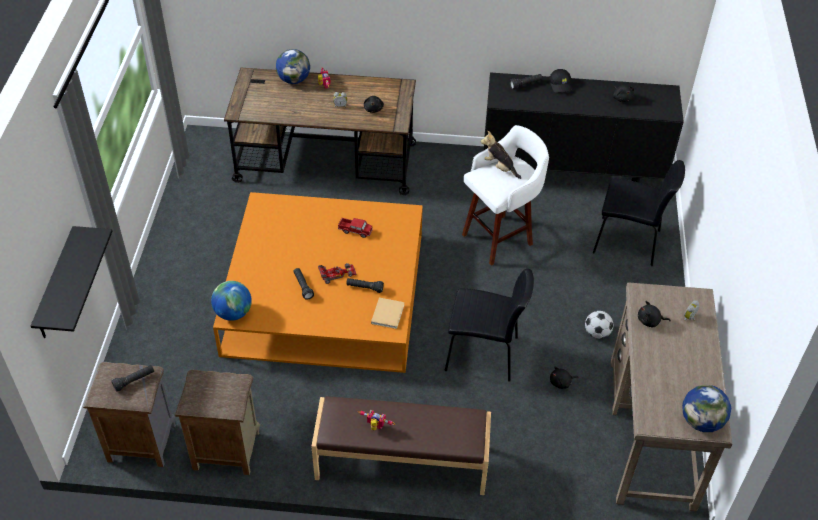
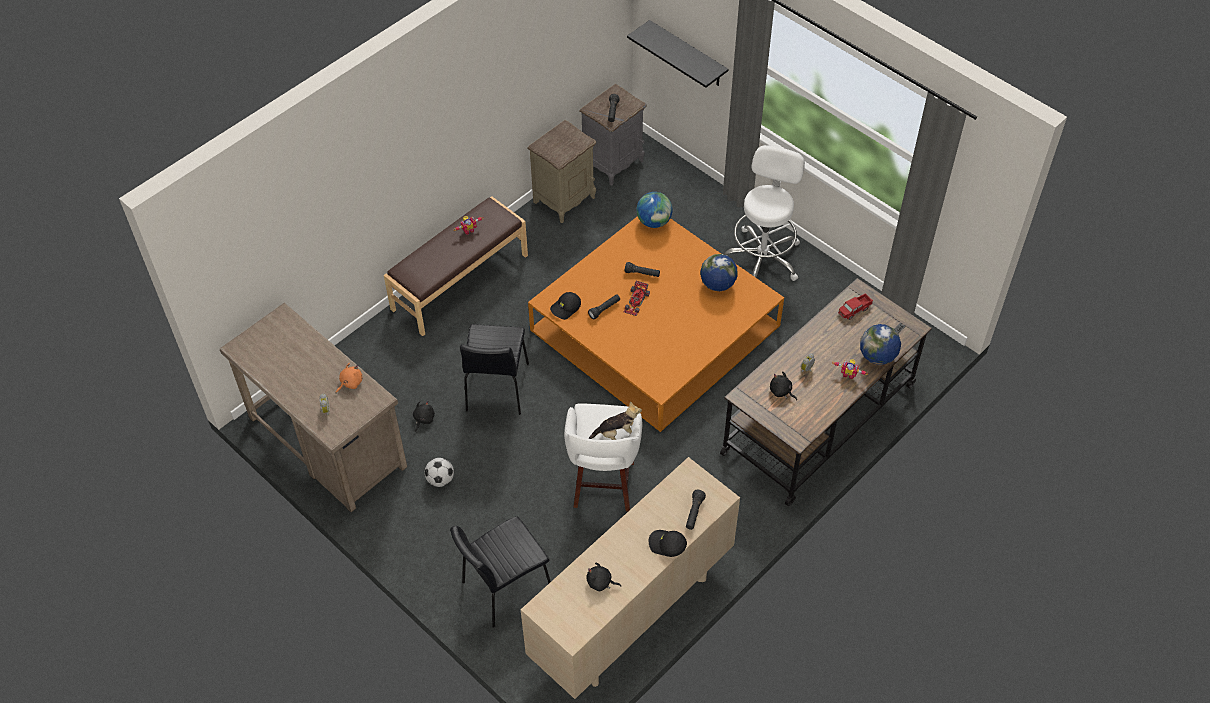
camera: 130 degrees right, 5 degrees up
(185, 268) = (762, 257): none -> white stool
(355, 230) = (673, 340): toy truck -> toy truck (854, 310)
(388, 313) = (566, 308): beige book -> black cap
(485, 354) = (497, 389): black chair -> black chair turned 45 degrees counterclockwise
(571, 173) = (632, 614): black dresser -> beige dresser
(650, 321) = (350, 383): black plush toy -> orange plush toy
(701, 421) = (251, 344): globe -> globe (717, 284)

